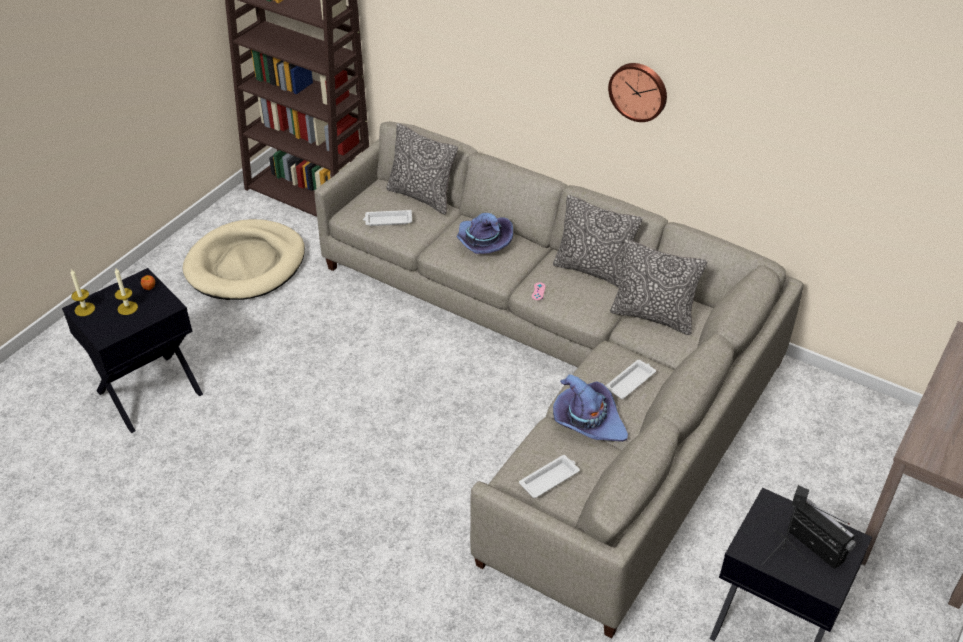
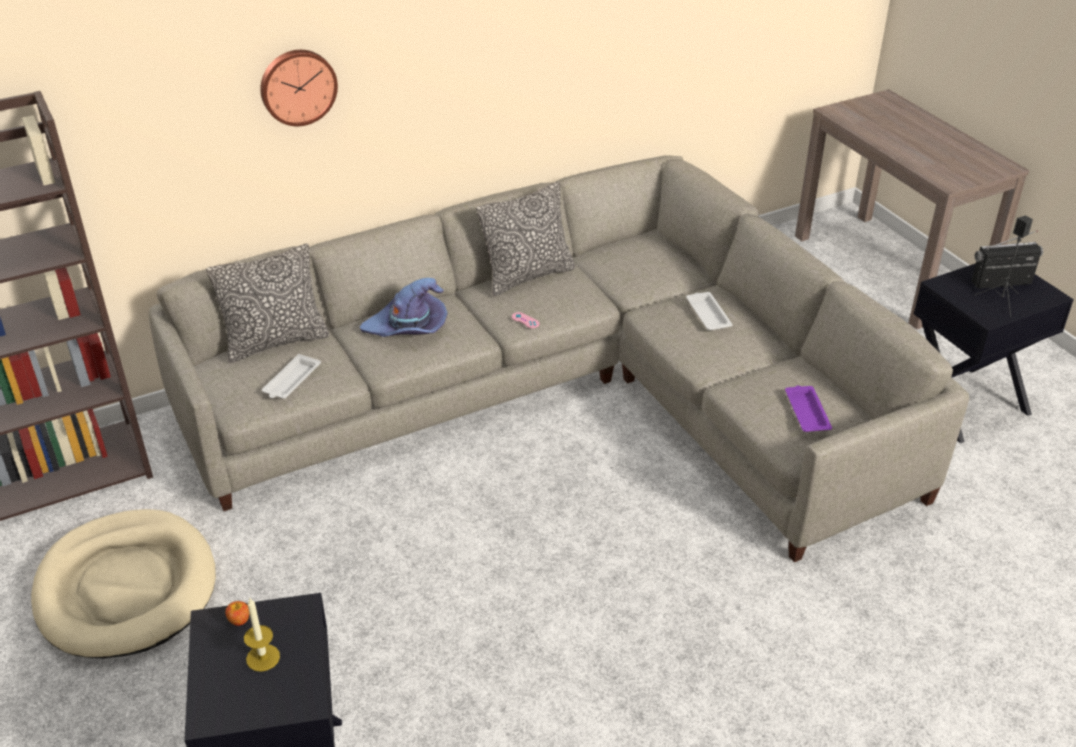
camera: 60 degrees left, 5 degrees down
(84, 309) = (216, 710): candle -> none
(550, 479) = (806, 412): white tray -> purple tray
(588, 421) = (739, 361): purple hat -> none
(639, 91) = (475, 58): wall clock -> wall clock (297, 86)
(653, 316) = (625, 268): pillow -> none

